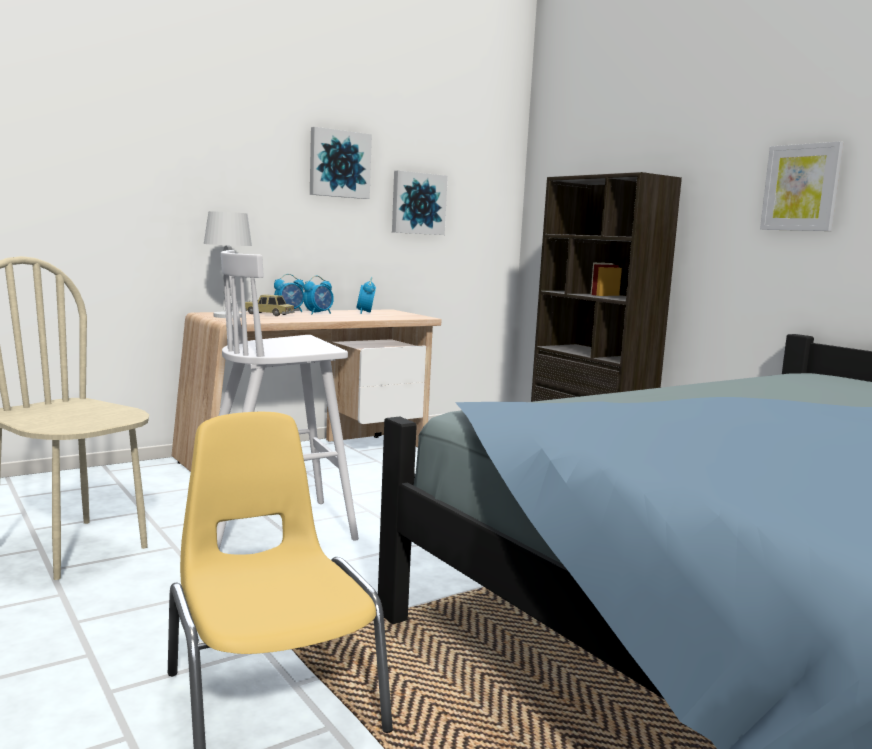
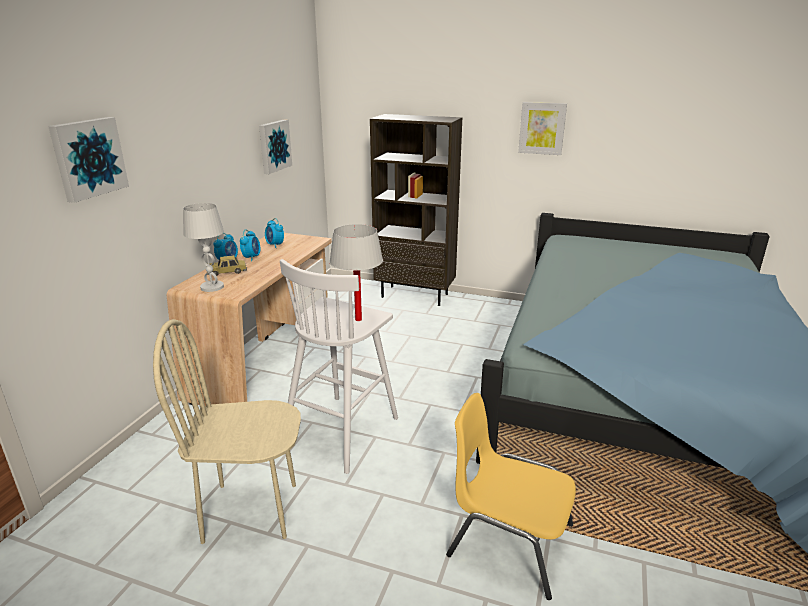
camera: 35 degrees left, 15 degrees up
(299, 348) = (358, 319): none -> white table lamp
(339, 164) = (229, 132): picture -> picture (88, 158)

